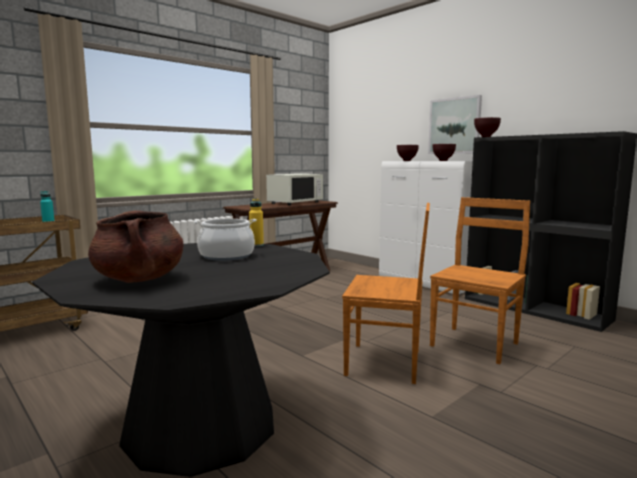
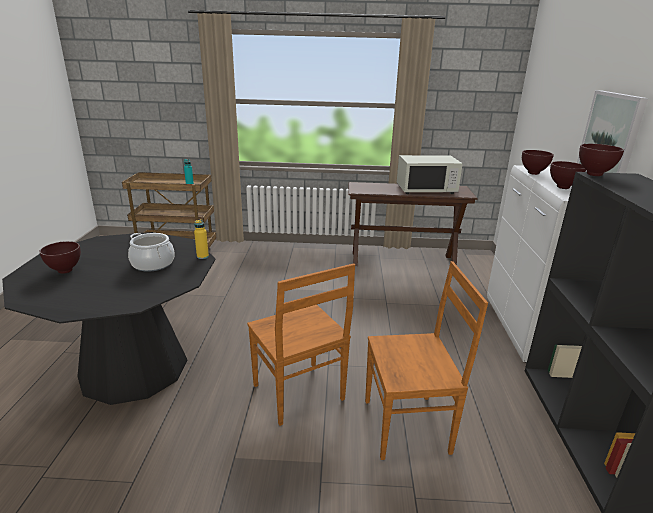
camera: 45 degrees right, 15 degrees up
(139, 279) = (65, 271): brown cooking pot -> brown bowl

